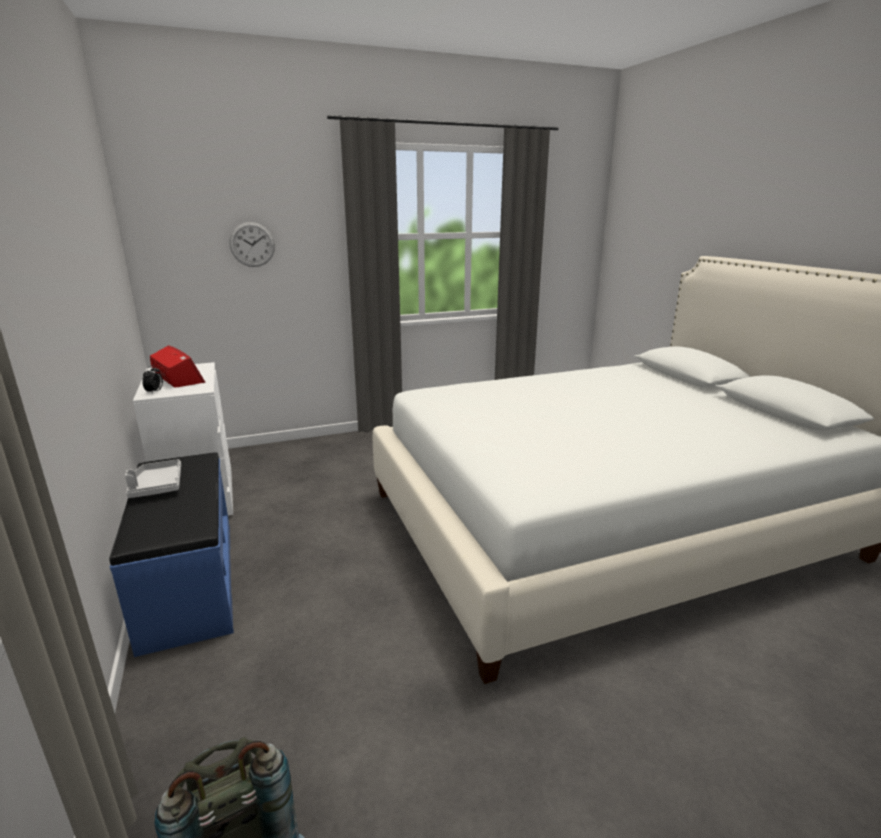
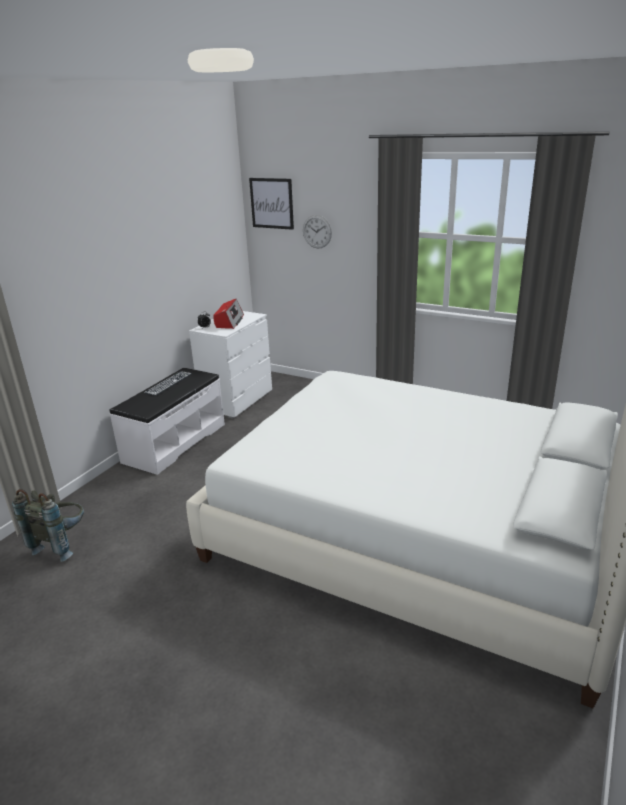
camera: 50 degrees right, 5 degrees up
(157, 486) = (168, 383): grey tray -> keyboard
(172, 209) = (271, 203): none -> picture
(188, 582) = (174, 443): blue bench -> white bench

